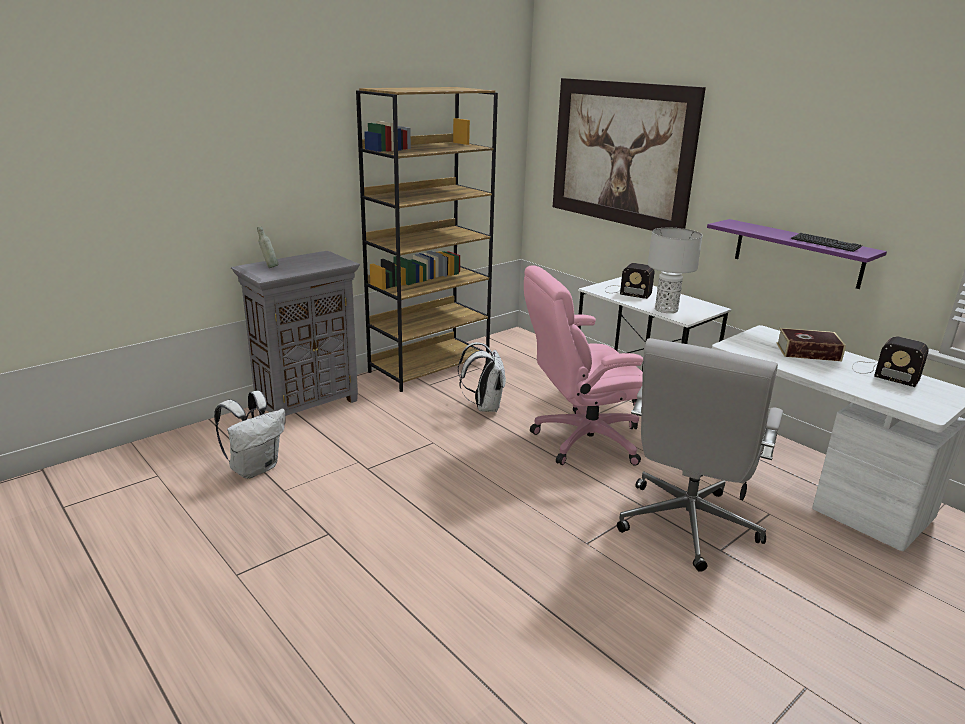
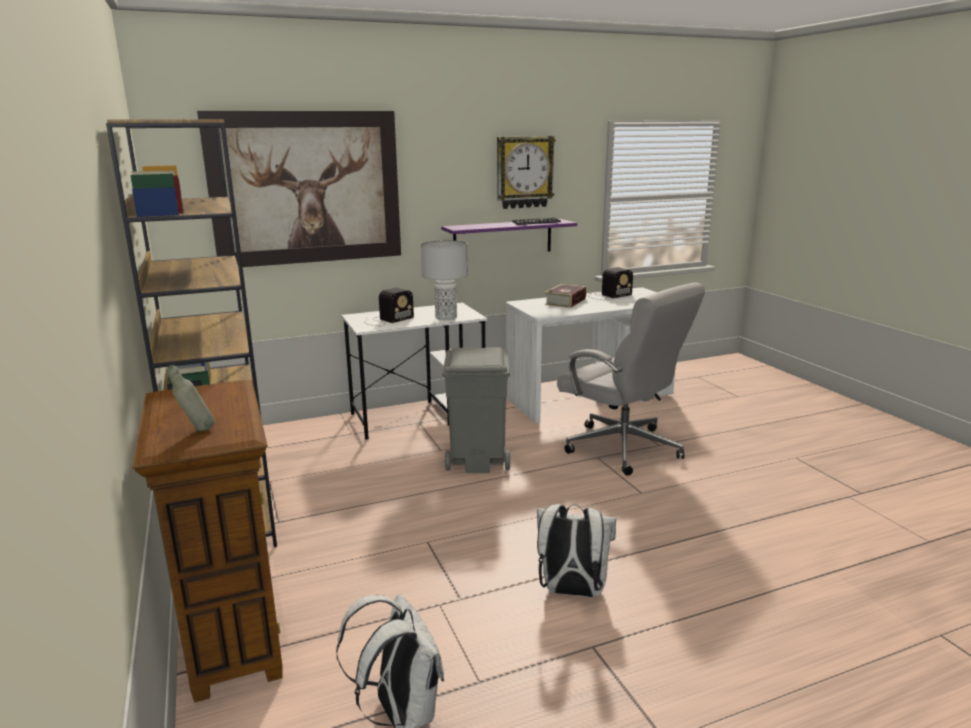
camera: 70 degrees left, 5 degrees down
(308, 404) = (233, 637): grey cabinet -> brown cabinet
(484, 407) = (370, 495): white backpack -> white backpack (571, 591)
(580, 440) = (477, 459): pink office chair -> grey trash can
(844, 177) = (524, 172): none -> wall clock

